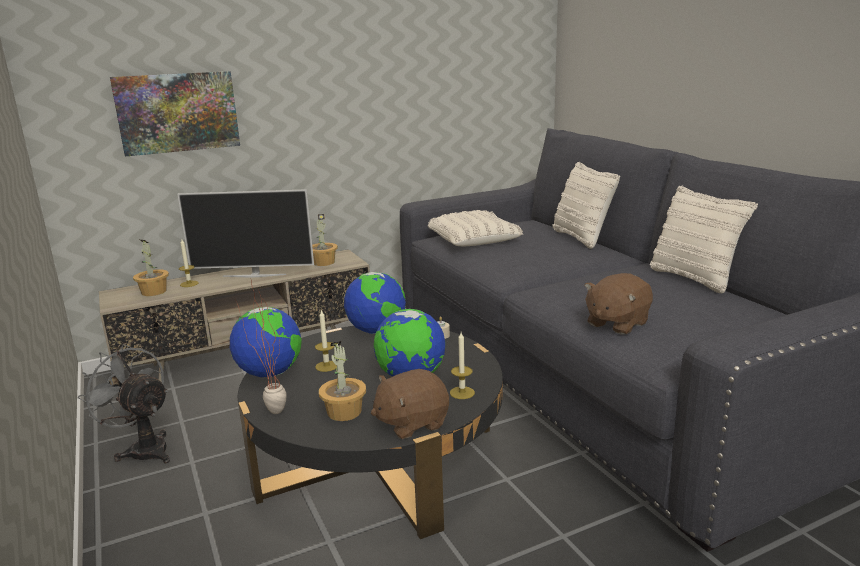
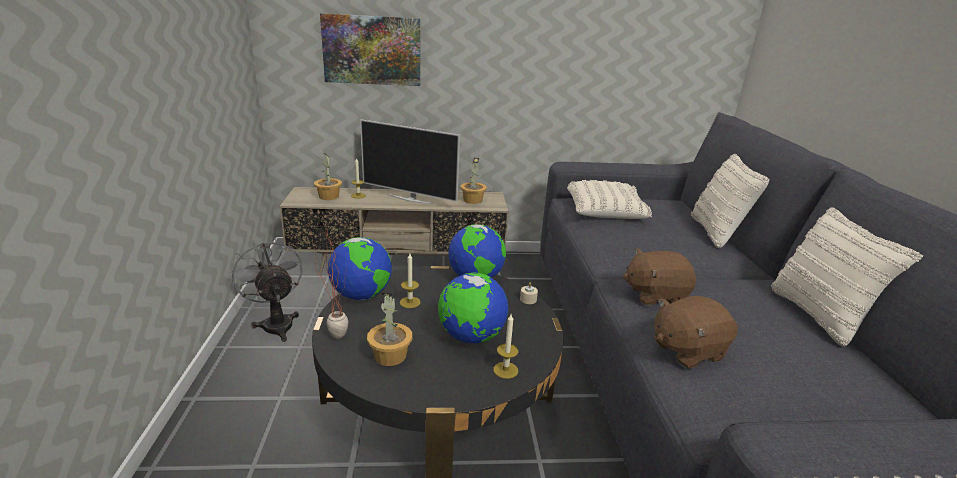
camera: 20 degrees right, 5 degrees up
(411, 423) = (437, 388): brown plush toy -> brown plush toy (654, 295)

